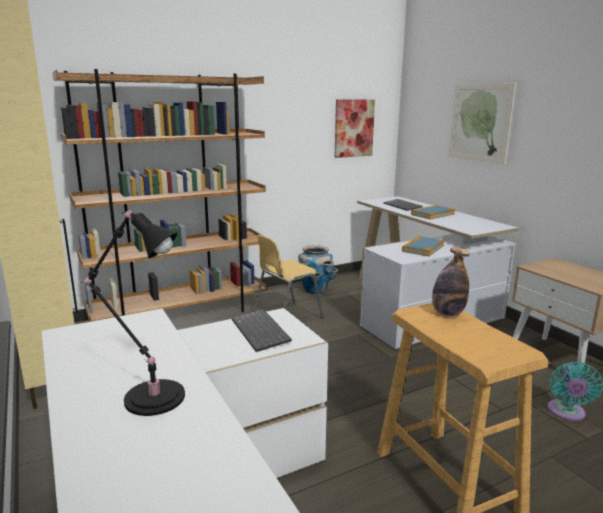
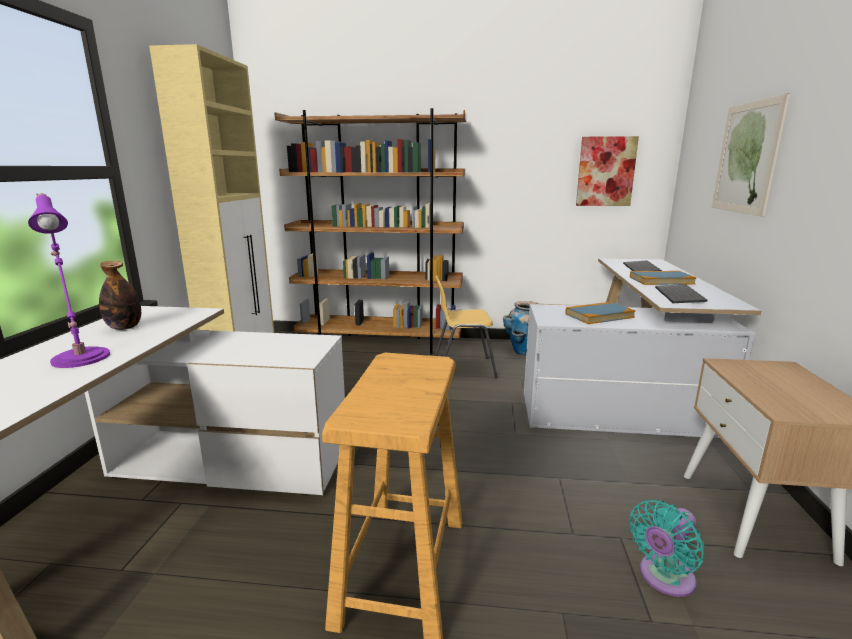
camera: 35 degrees right, 0 degrees up
(150, 396) = (81, 356): black table lamp -> purple table lamp
(262, 331) = (284, 347): keyboard -> keyboard (680, 296)
(447, 313) = (424, 368): bottle -> bottle (124, 327)

